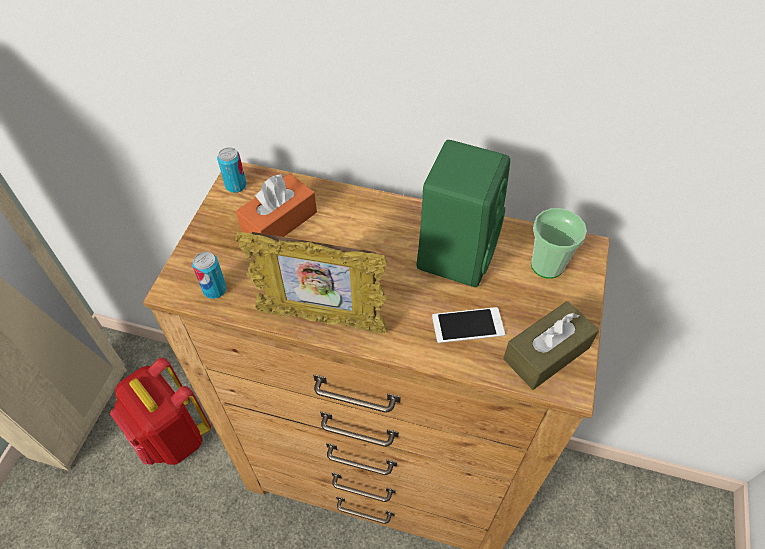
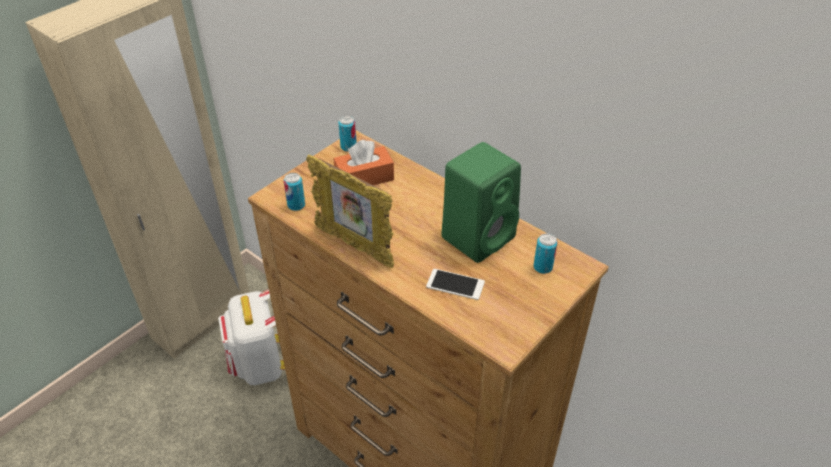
camera: 25 degrees right, 10 degrees down
(173, 437) = (260, 365): red backpack -> white backpack
(546, 353) = (502, 321): brown tissue box -> none
(547, 265) = (542, 267): cup -> can

